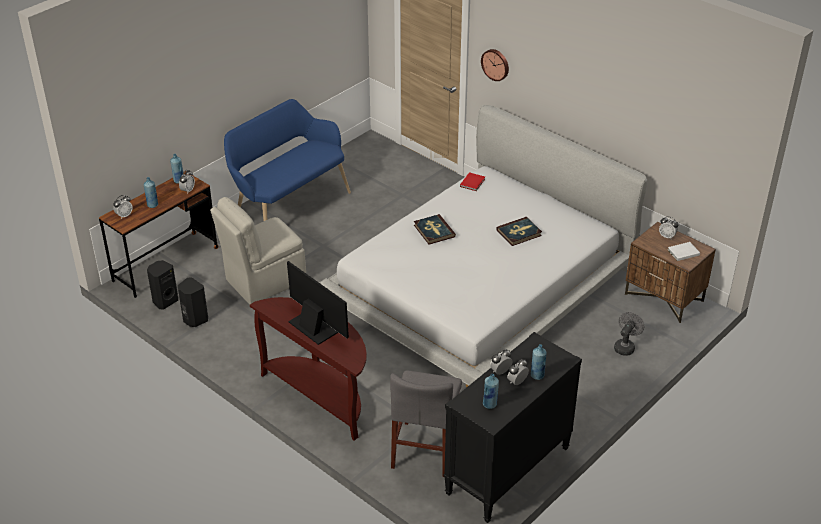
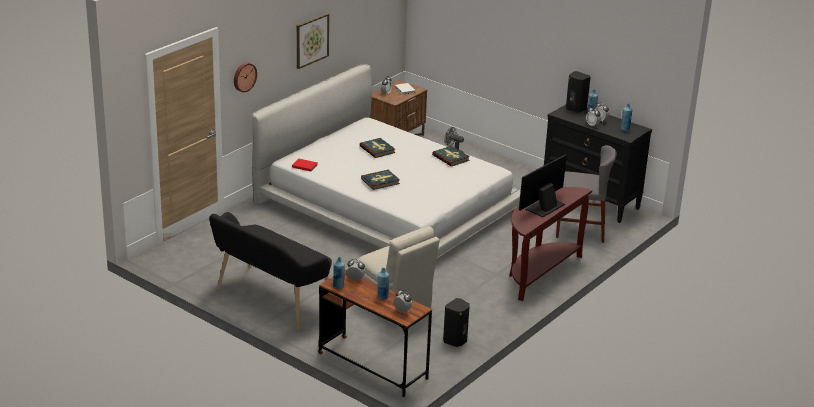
camera: 95 degrees left, 10 degrees down
(164, 301) = (431, 360): black speaker -> black speaker (575, 109)
(288, 206) = (270, 301): blue bench -> black bench
(502, 288) = (451, 157): none -> book
(587, 94) = (312, 40): none -> picture

